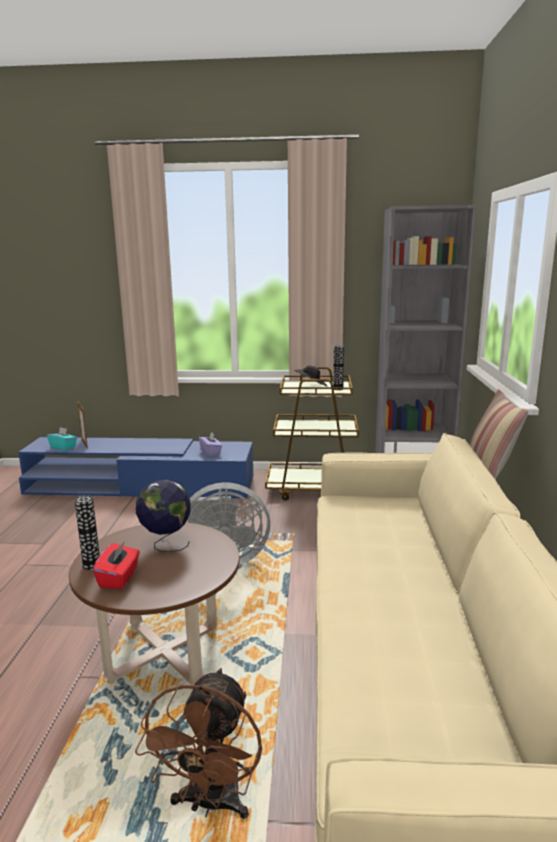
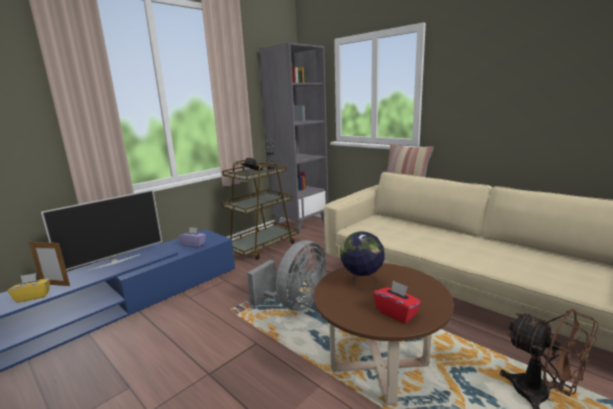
camera: 50 degrees left, 0 degrees up
(63, 447) = (33, 296): turquoise tissue box -> yellow tissue box
(91, 565) = (362, 320): vase -> none
(138, 443) = (114, 262): none -> television

